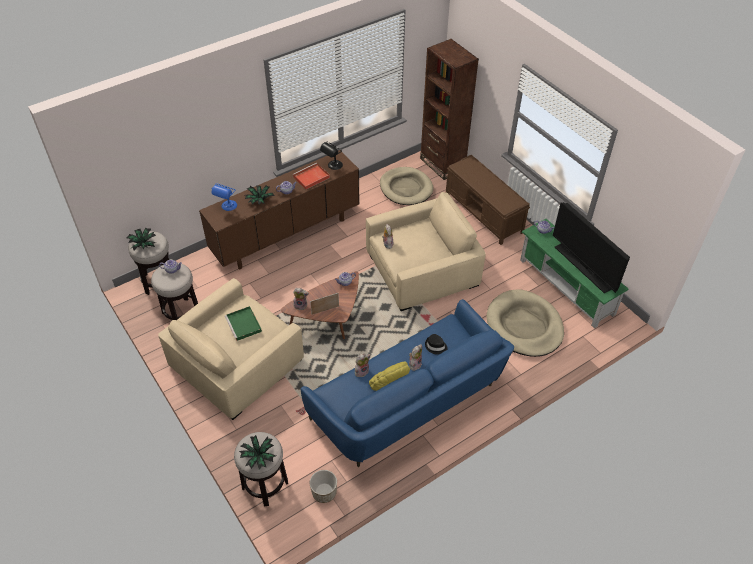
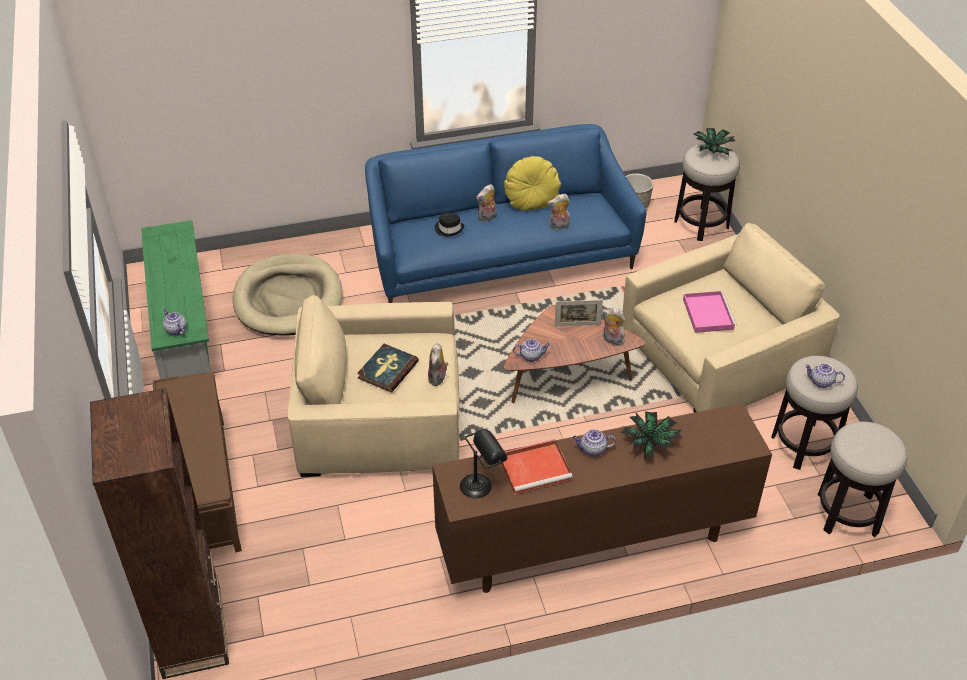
camera: 160 degrees left, 5 degrees down
(143, 244) = (878, 441): potted plant -> none
(227, 207) = (715, 444): blue table lamp -> none
(244, 325) = (707, 313): green tray -> pink tray
(406, 188) = (309, 589): beige dog bed -> none
(416, 240) = (387, 370): none -> book
(583, 267) = (171, 265): television -> none

